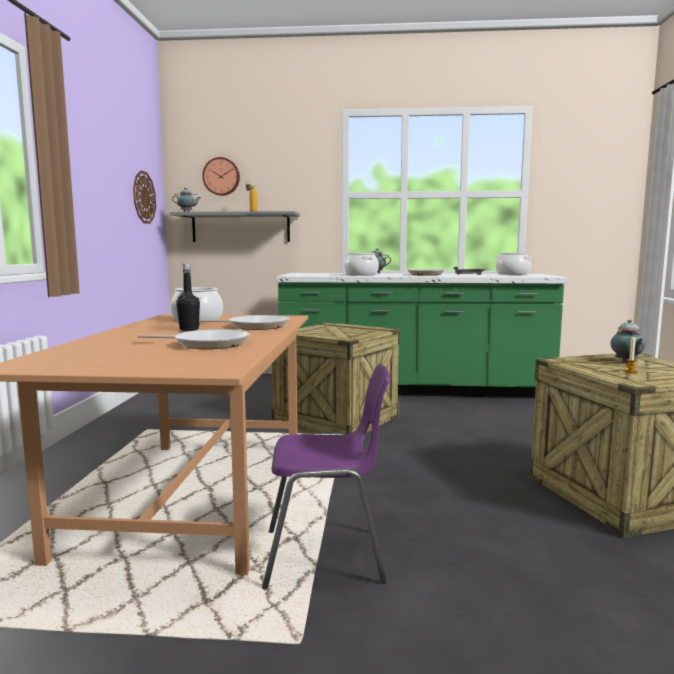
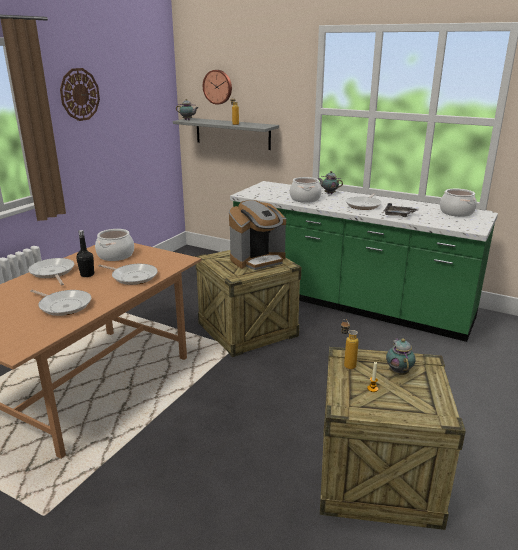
camera: 25 degrees right, 15 degrees up
(134, 332) = (52, 272): none -> frying pan
(144, 197) = (149, 111): wall clock -> wall clock (79, 94)
(327, 557) = (114, 460): purple chair -> none
(347, 329) = (258, 260): none -> coffee machine
(574, 364) = (346, 364): none -> bottle
(626, 362) = (398, 372): teapot -> teapot turned 150 degrees clockwise

